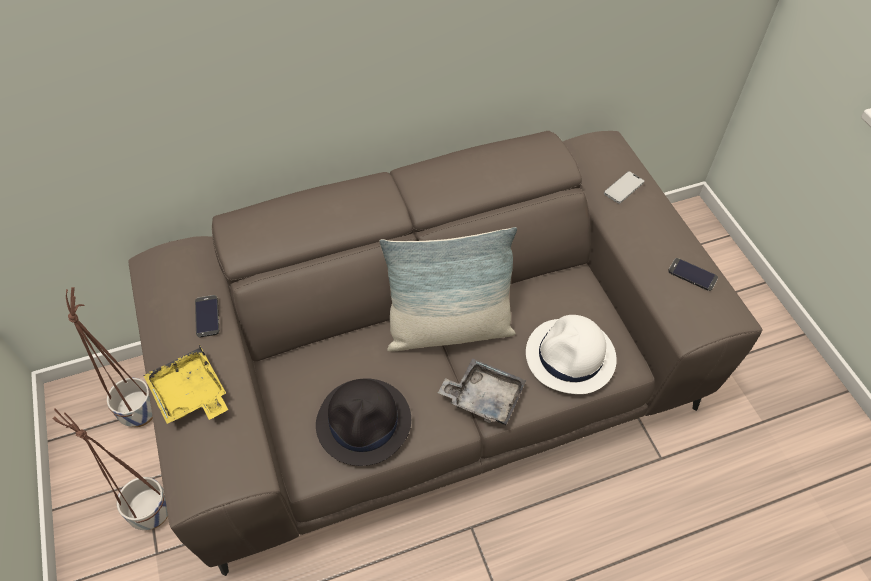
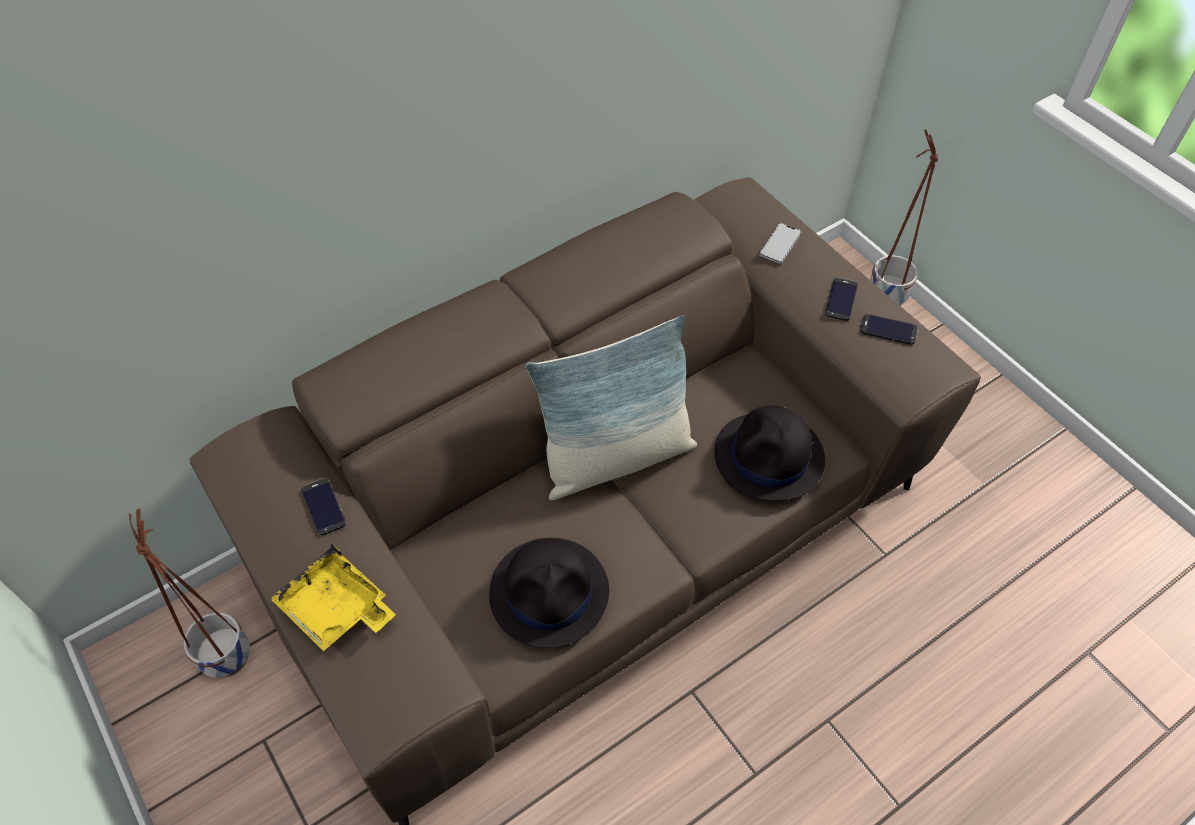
camera: 15 degrees left, 0 degrees up
(151, 512) = (283, 779): planter -> planter (886, 297)
(484, 397) = (683, 529): grey tray -> none
(570, 357) = (769, 457): white hat -> black hat
(660, 242) = (841, 299): none -> phone

